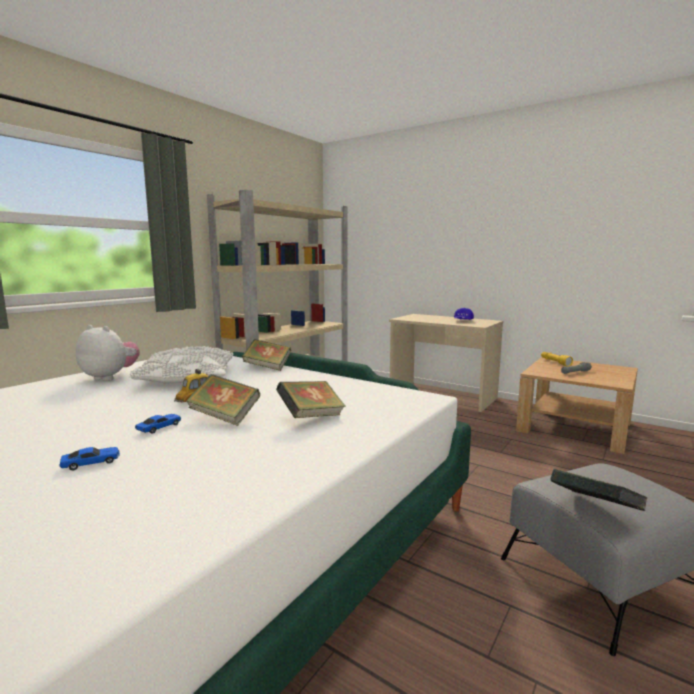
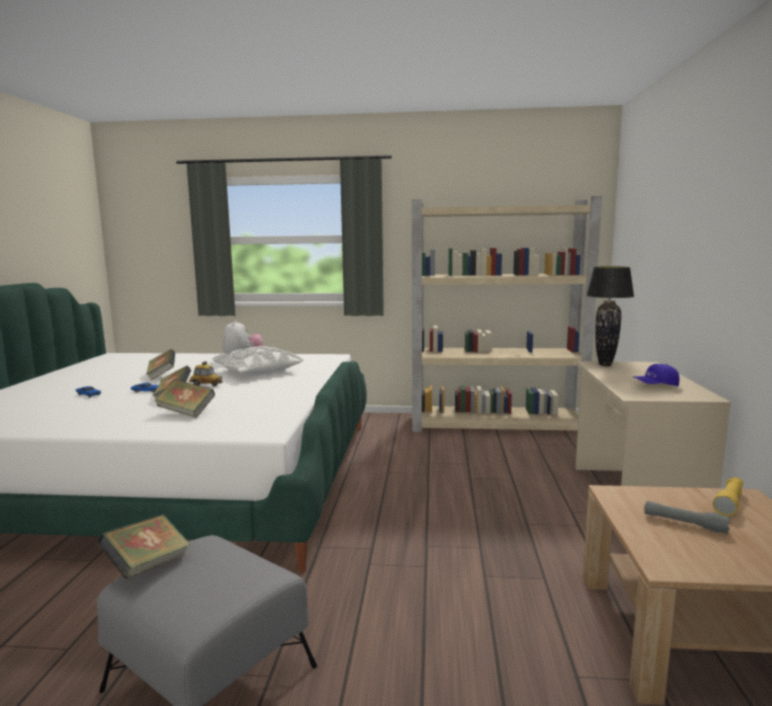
camera: 60 degrees right, 0 degrees up
(267, 367) = (313, 378): book -> book (162, 375)
(407, 318) = (604, 365): none -> black table lamp

